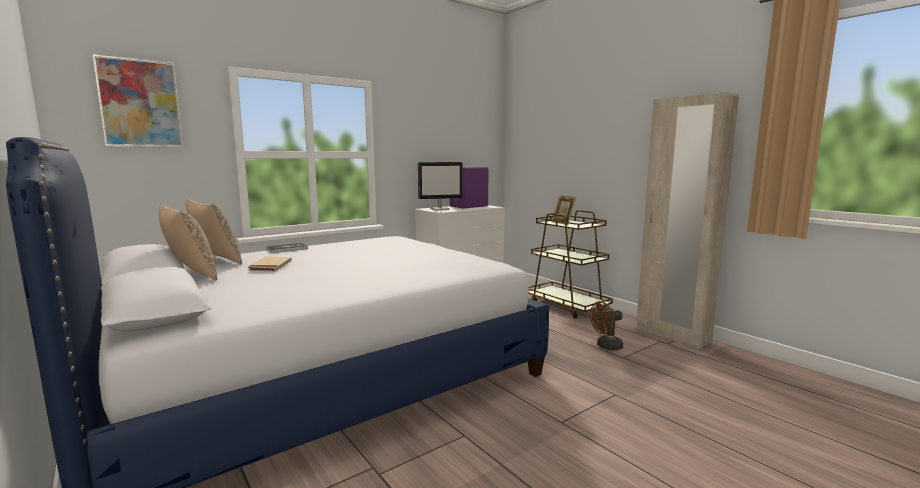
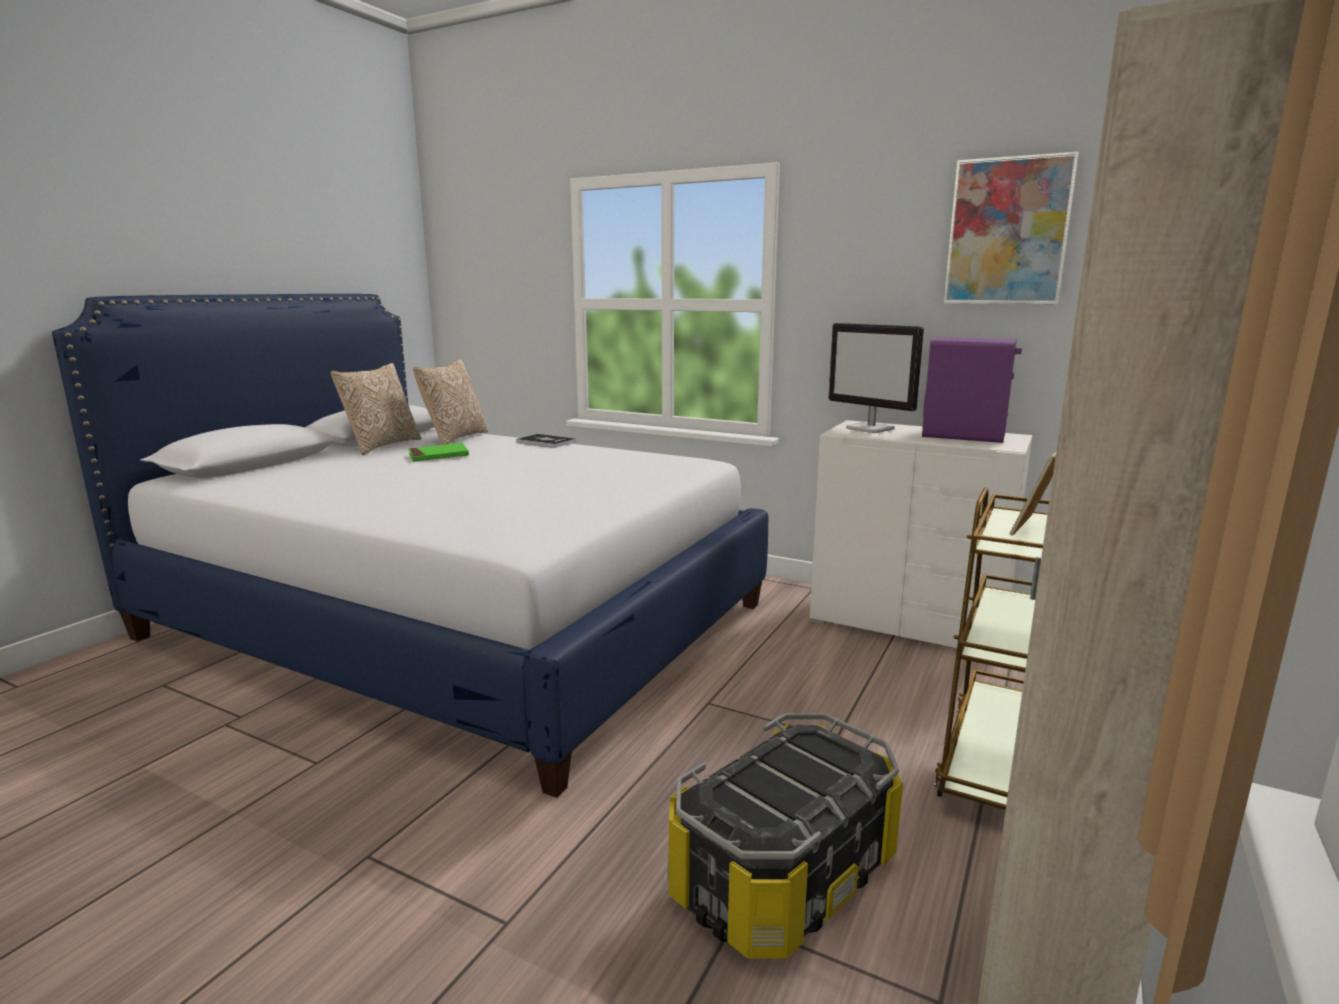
camera: 65 degrees right, 5 degrees up
(140, 103) = (491, 241): picture -> picture (1007, 232)
(270, 266) = (438, 456): beige book -> green book
(606, 346) = (785, 877): brown fan -> storage box

